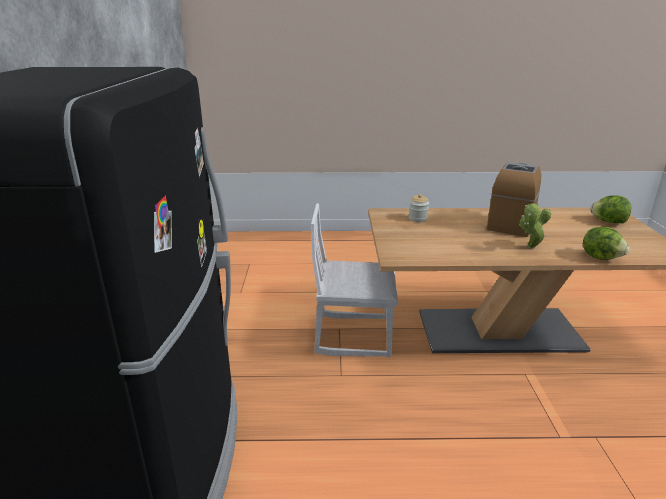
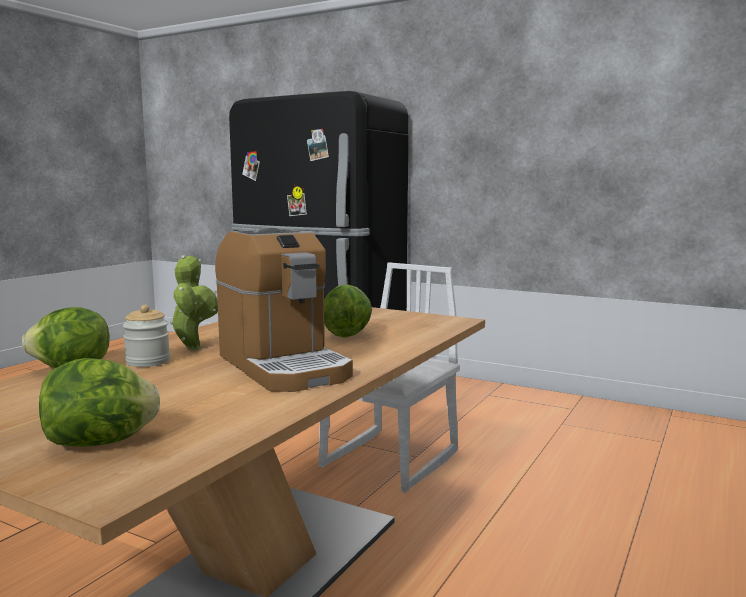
camera: 120 degrees right, 15 degrees down
(418, 218) = (400, 328): jar -> jar (148, 361)
(449, 225) = (346, 335): none -> lettuce

